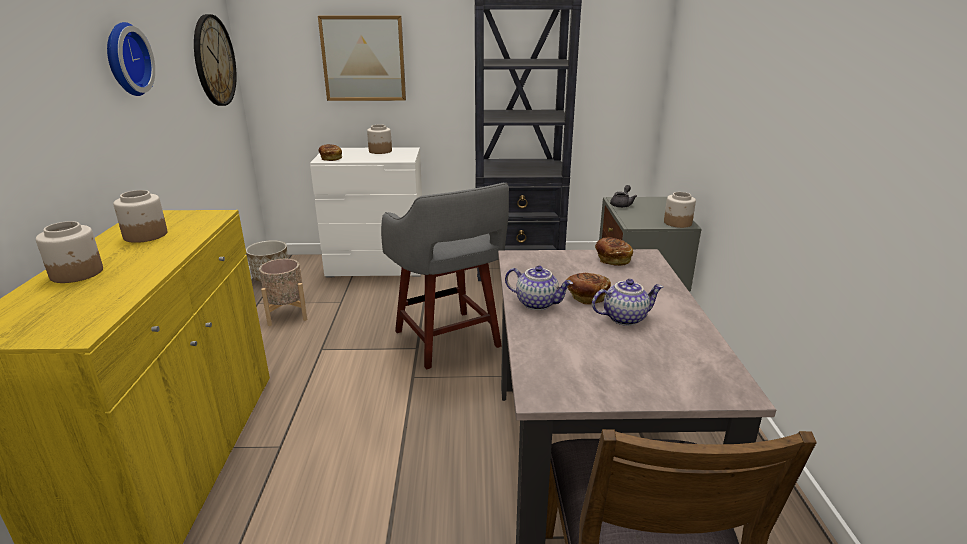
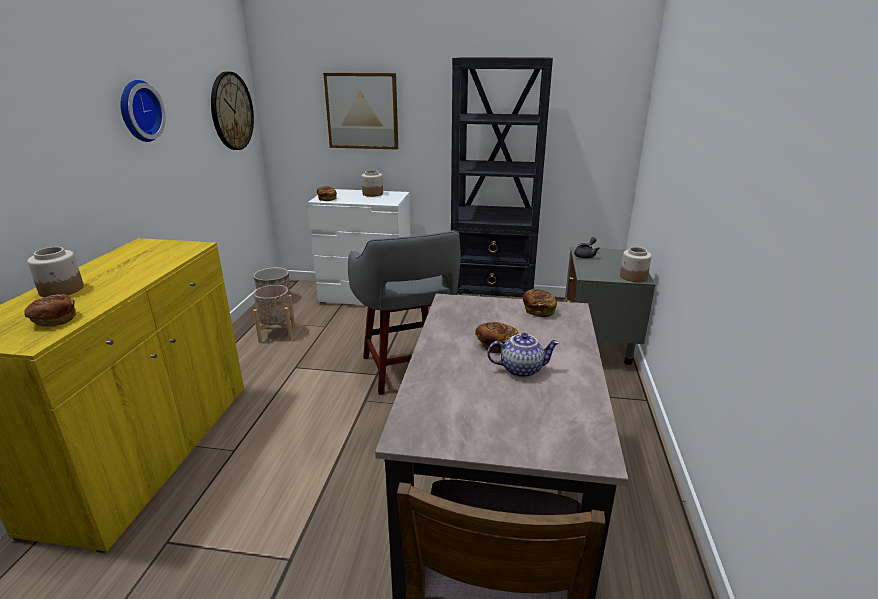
camera: 10 degrees right, 0 degrees up
(90, 307) = (54, 320): none -> bread
(145, 235) = (131, 260): jar -> none
(537, 303) = (446, 347): teapot -> none

